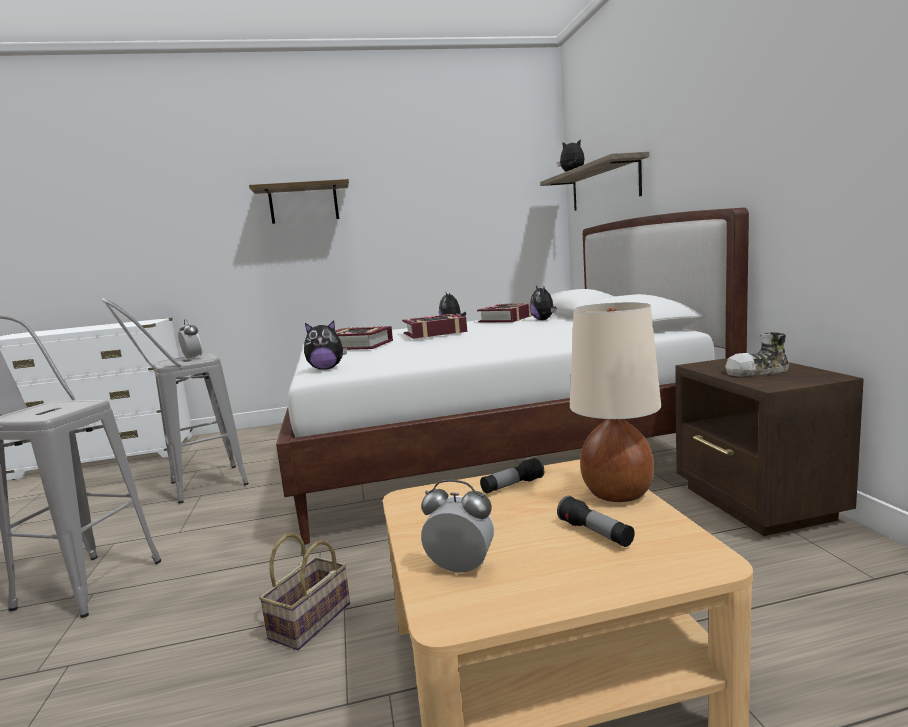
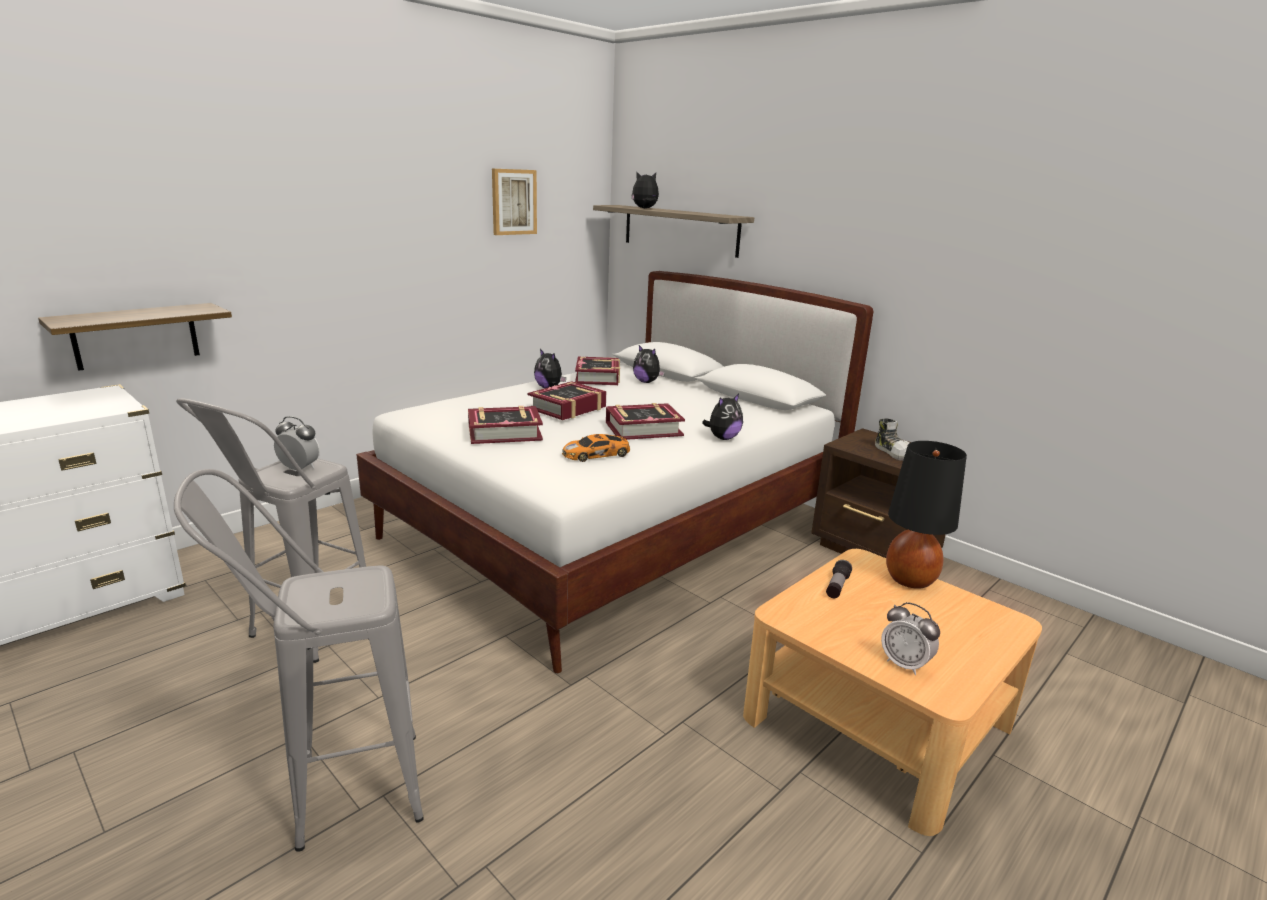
camera: 35 degrees left, 10 degrees up
(304, 204) = (321, 213): shelf -> shelf (136, 336)
(310, 622) = (670, 742): basket -> none
(326, 369) = (554, 480): plush toy -> plush toy (723, 438)
(395, 356) = (597, 454): none -> toy car
(461, 568) = (904, 664): alarm clock -> alarm clock turned 120 degrees counterclockwise
(463, 186) = (513, 202): none -> picture
(469, 343) = (643, 429): none -> book
(595, 533) = (940, 616): flashlight -> none
(618, 493) = (910, 579): beige table lamp -> black table lamp
(757, 372) = (893, 452): shoe -> shoe turned 75 degrees counterclockwise

